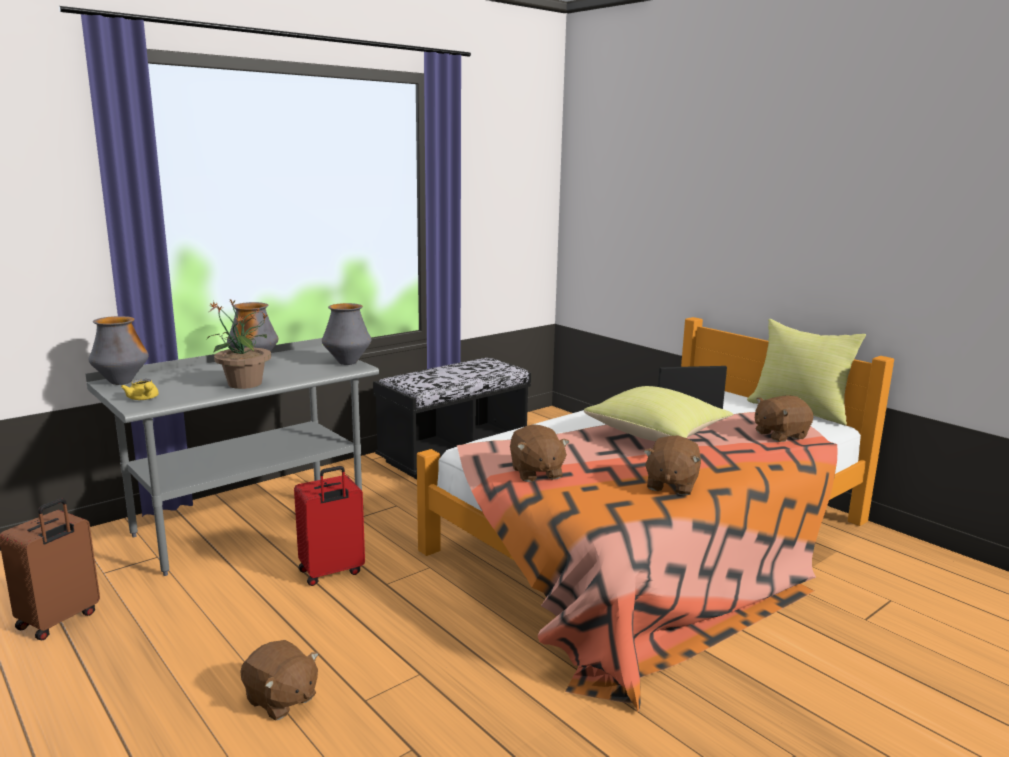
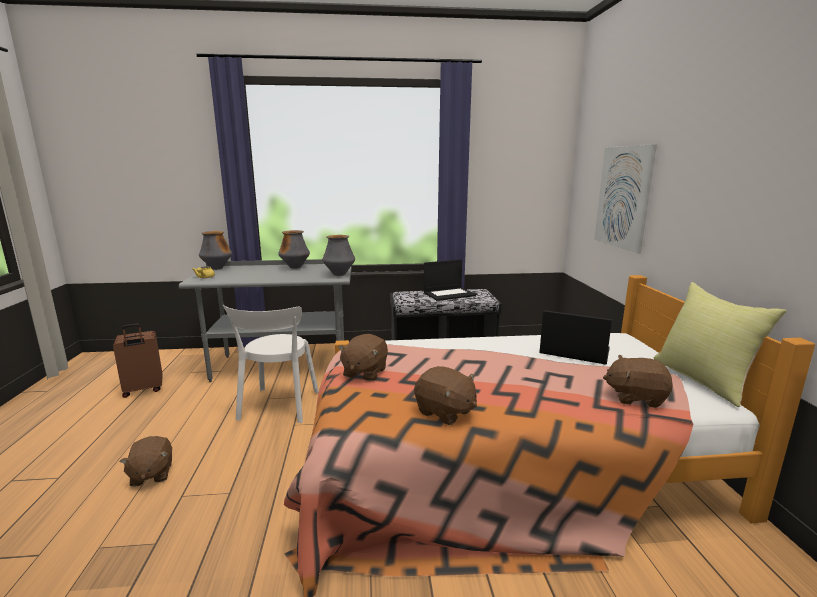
camera: 35 degrees right, 0 degrees up
(244, 384) = (262, 277): potted plant -> none
(331, 572) = (278, 407): red suitcase -> white chair
(462, 370) = (449, 294): none -> laptop
(654, 231) = (623, 197): none -> picture
(658, 435) = (505, 368): yellow pillow -> none
(671, 485) = (445, 412): brown plush toy -> brown plush toy turned 105 degrees counterclockwise

